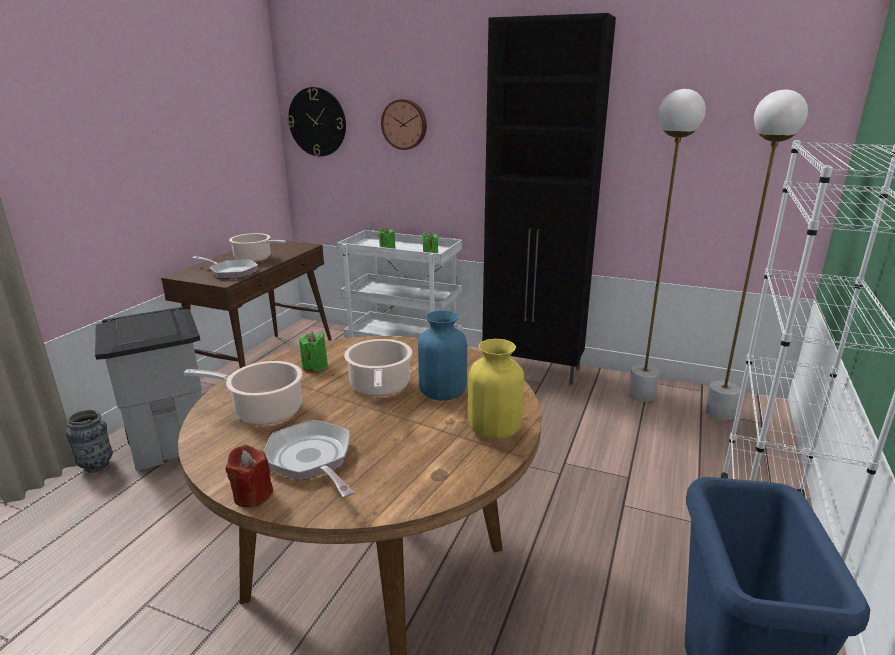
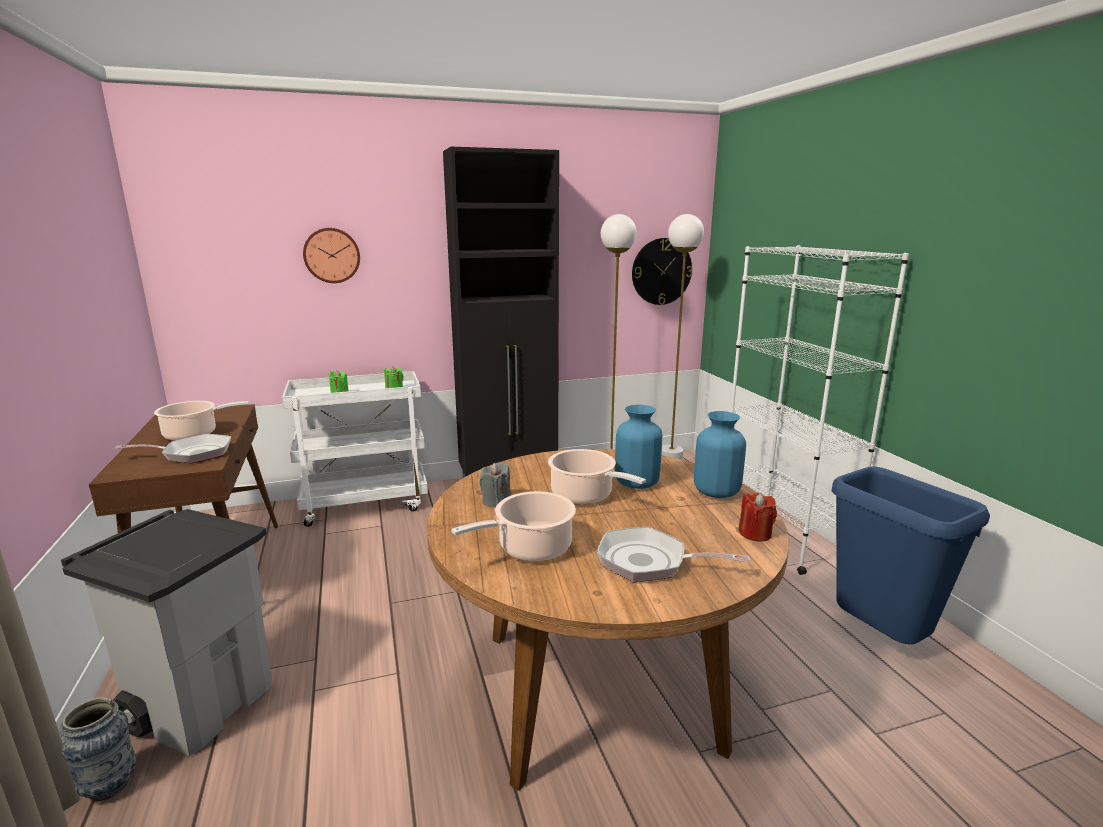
camera: 40 degrees left, 5 degrees down
(252, 495) = (661, 604): red candle -> red candle (755, 533)
(314, 366) = (496, 501): green candle -> grey candle
(317, 122) = (204, 258): wall clock -> wall clock (661, 271)
(494, 430) = (716, 491): yellow vase -> blue vase

